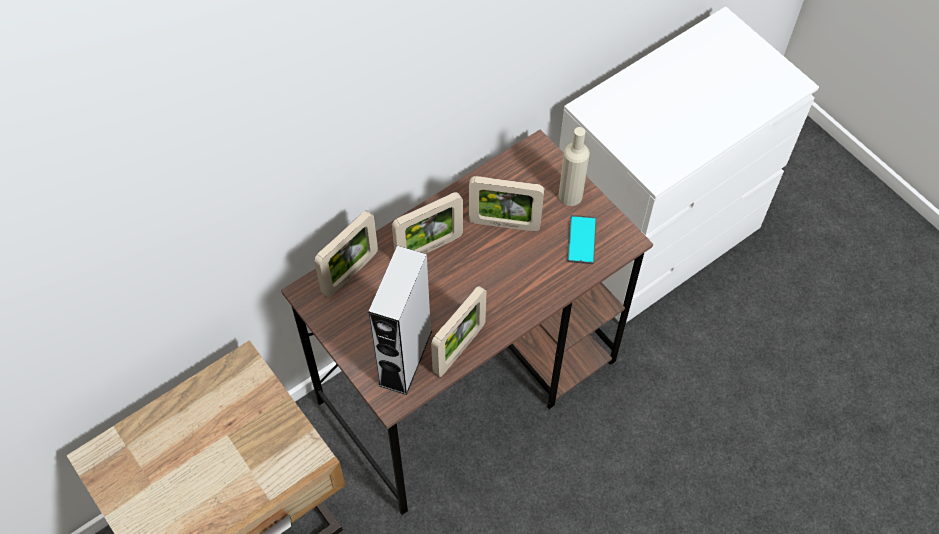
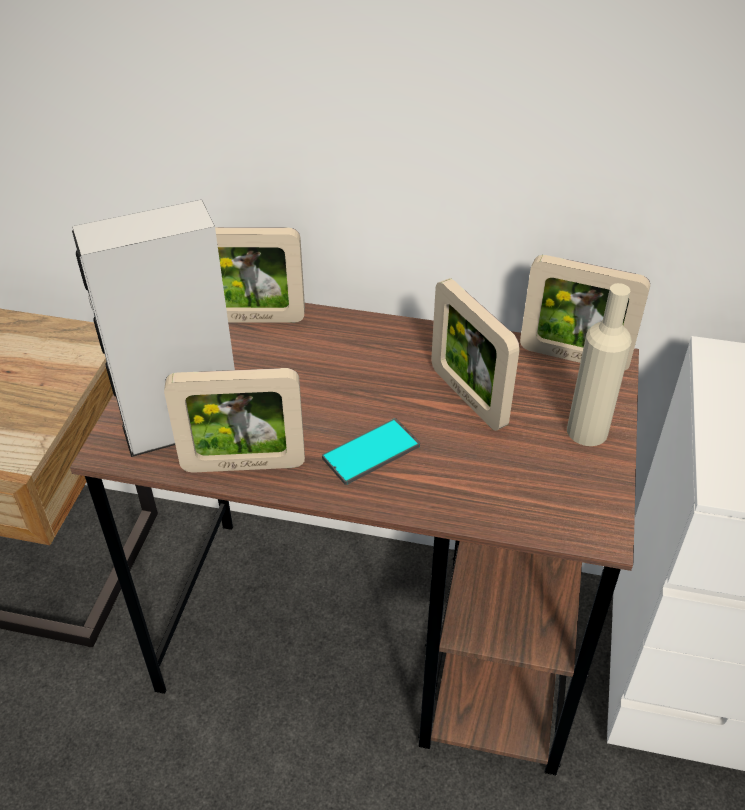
camera: 50 degrees right, 15 degrees down
(429, 248) = (357, 356): picture frame -> picture frame (573, 357)
(581, 240) = (538, 482): phone -> phone (371, 452)

